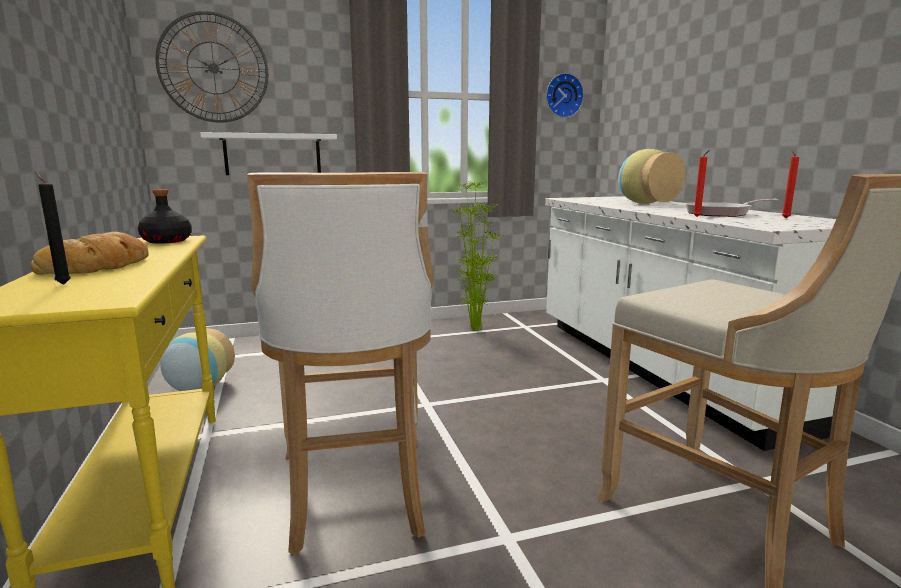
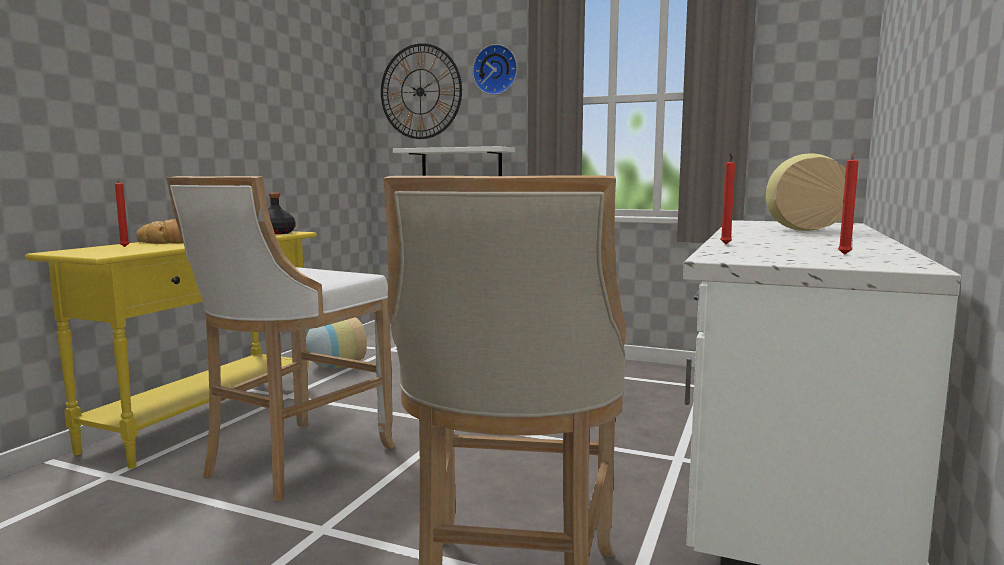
camera: 40 degrees right, 5 degrees down
(62, 284) = (125, 247): black candle -> red candle
(473, 329) = (637, 376): potted plant -> none
(563, 96) = (805, 85): wall clock -> wall clock (496, 70)
(722, 214) = (796, 245): frying pan -> none

